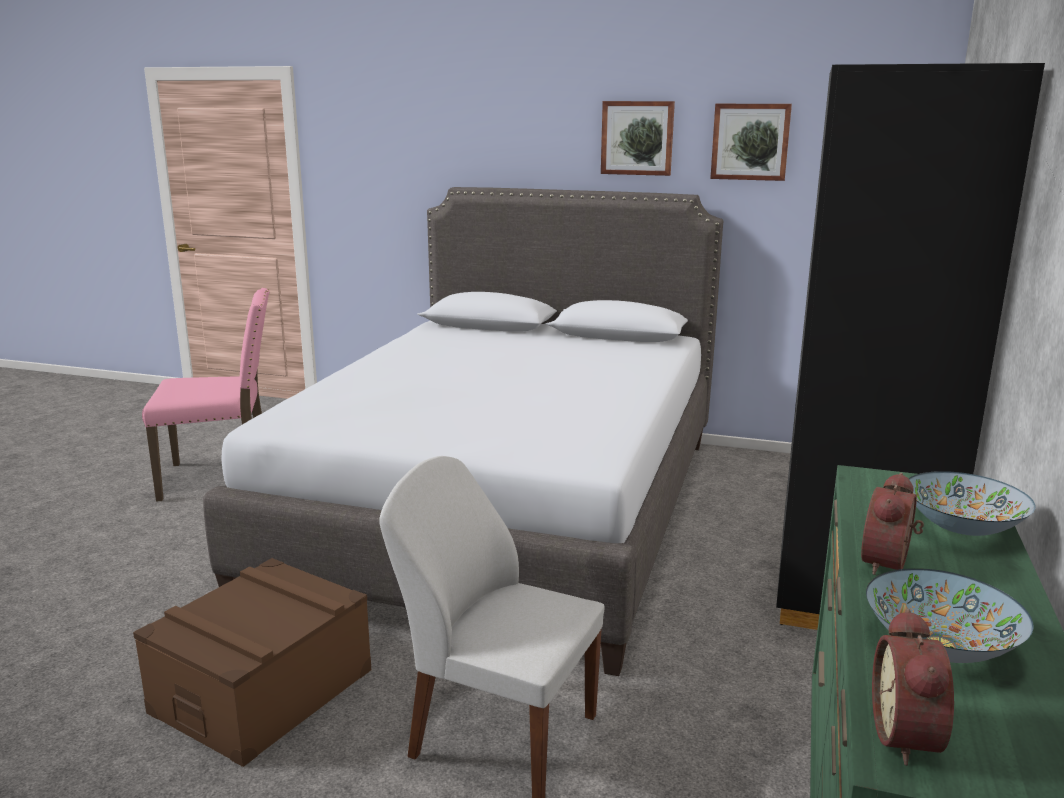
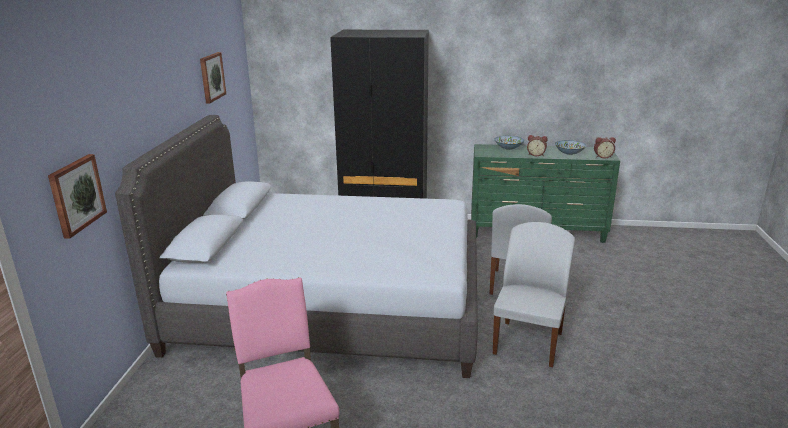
camera: 100 degrees left, 5 degrees up
(263, 691) = (528, 342): brown storage box -> white chair
(637, 138) = (181, 90): picture -> picture (76, 195)

